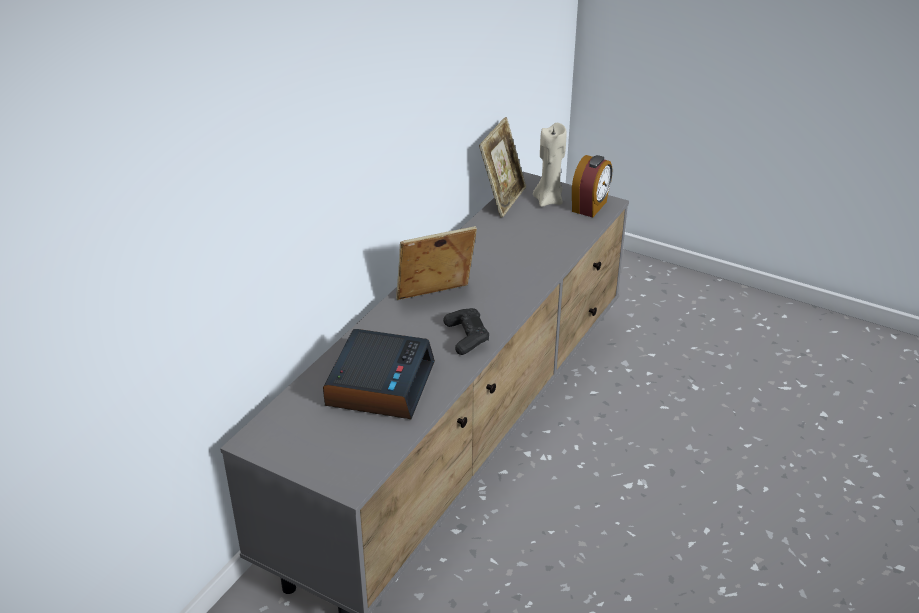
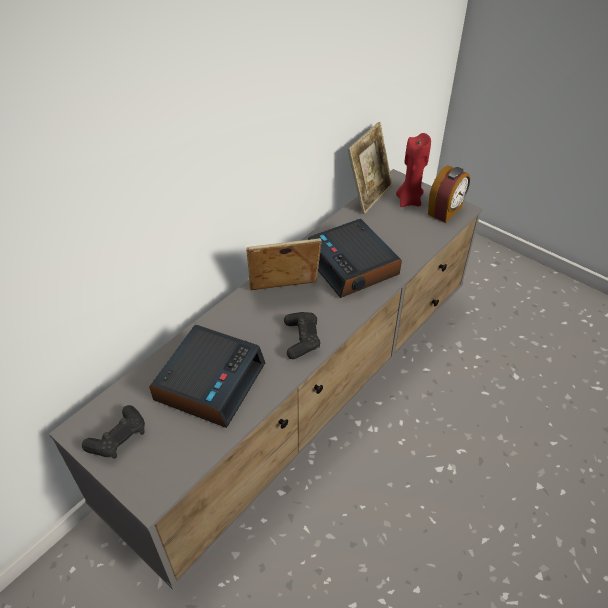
camera: 10 degrees right, 10 degrees up
(298, 442) = (118, 438): none -> black game controller
(503, 266) = (353, 266): none -> alarm clock
(548, 200) = (409, 201): beige candle -> red candle

